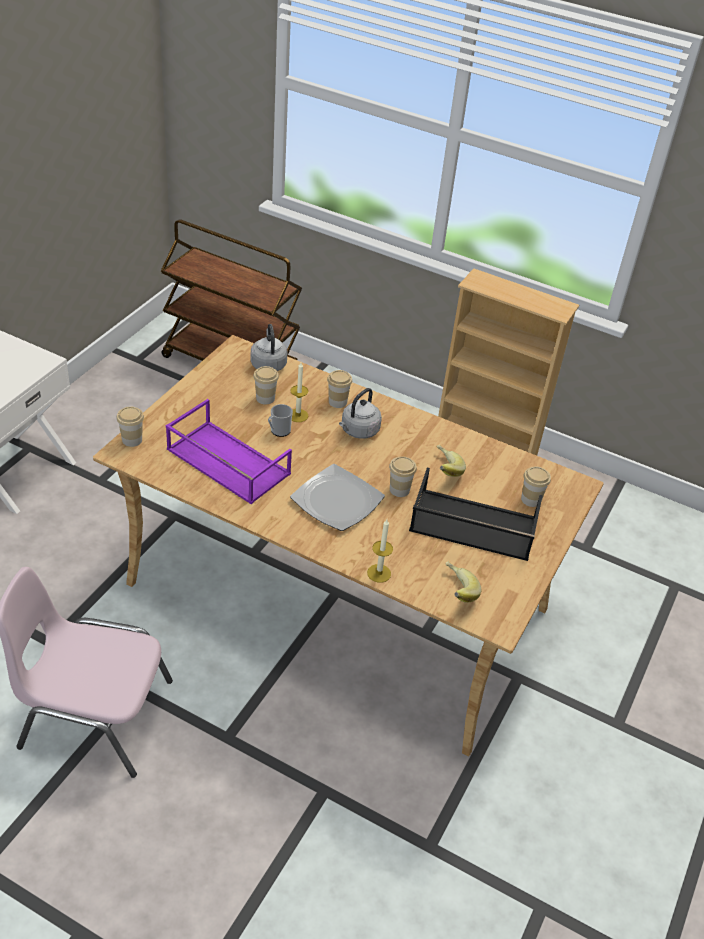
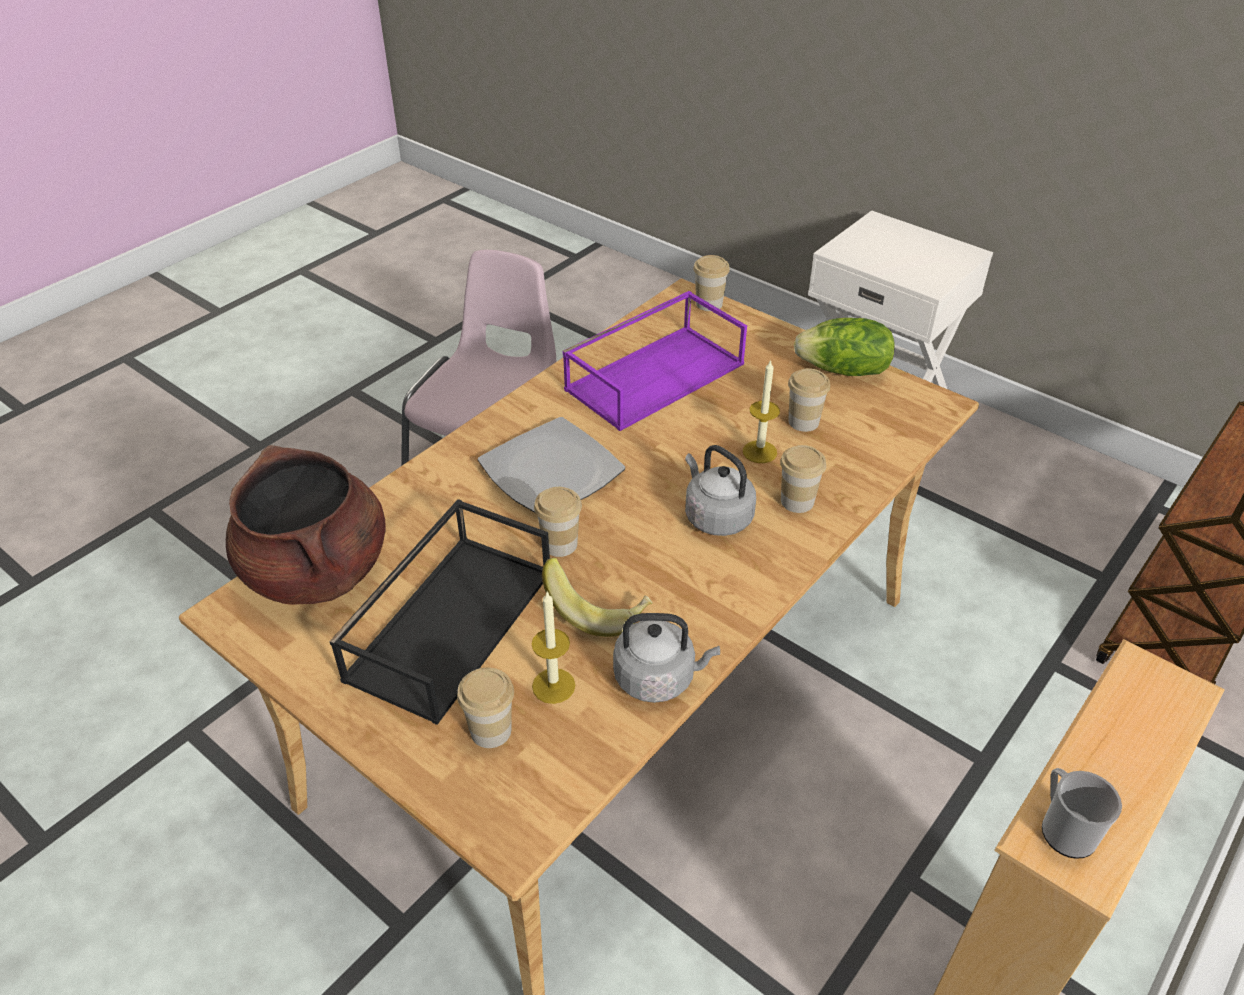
camera: 105 degrees right, 0 degrees up
(209, 381) = (844, 371): none -> lettuce
(268, 364) = (898, 432): grey kettle -> grey kettle (658, 678)
(278, 431) = (720, 428): mug -> mug (1064, 829)
(379, 573) = (390, 494): candle -> candle (553, 686)
(455, 592) = (317, 571): banana -> brown cooking pot

